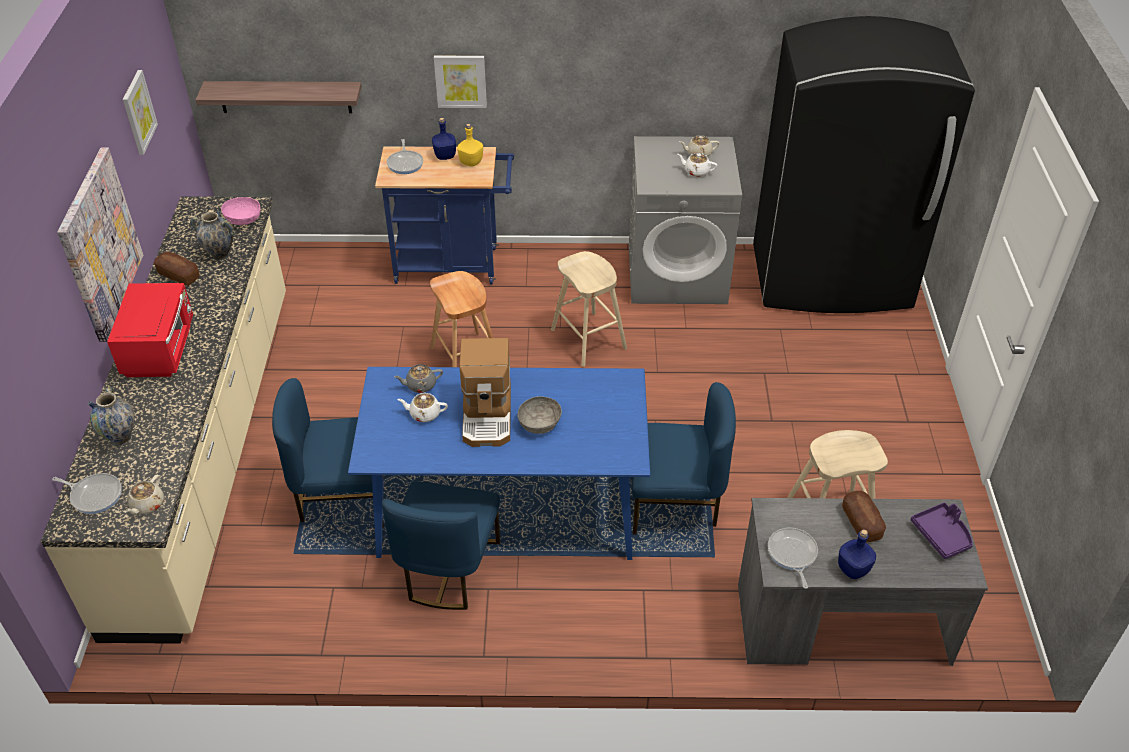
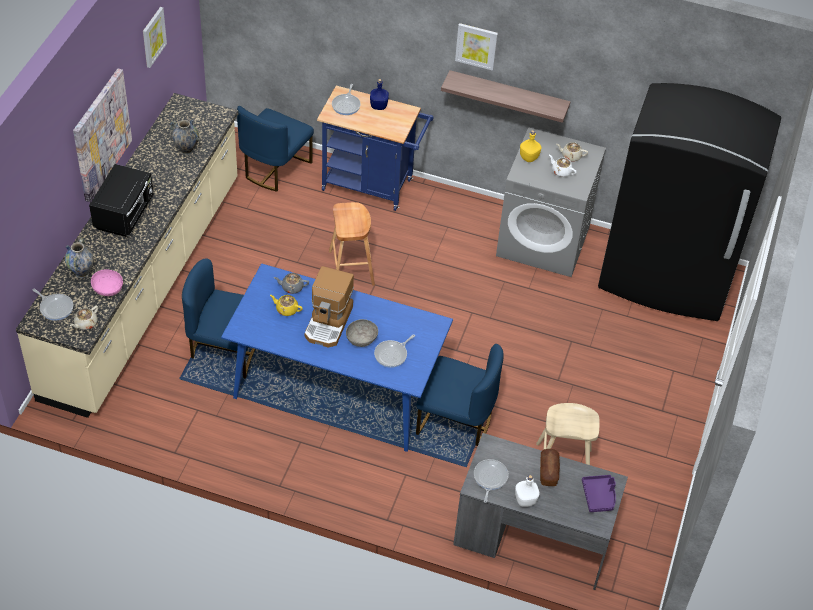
camera: 15 degrees right, 5 degrees up
(160, 349) = (125, 214): red microwave -> black microwave
(178, 275) = (153, 159): bread -> none
(243, 219) = (212, 124): pink bowl -> pink bowl (108, 289)
(285, 97) = (269, 32): shelf -> shelf (508, 96)
(424, 414) = (286, 309): white teapot -> yellow teapot
(448, 569) = (278, 421): blue chair -> blue chair (275, 168)
(460, 81) = (401, 55): picture -> picture (476, 46)
(471, 162) = (396, 116): yellow bottle -> yellow bottle (529, 157)
(588, 339) = (449, 276): beige stool -> none
(588, 432) = (392, 354): none -> frying pan
(853, 569) = (525, 500): blue bottle -> white bottle

